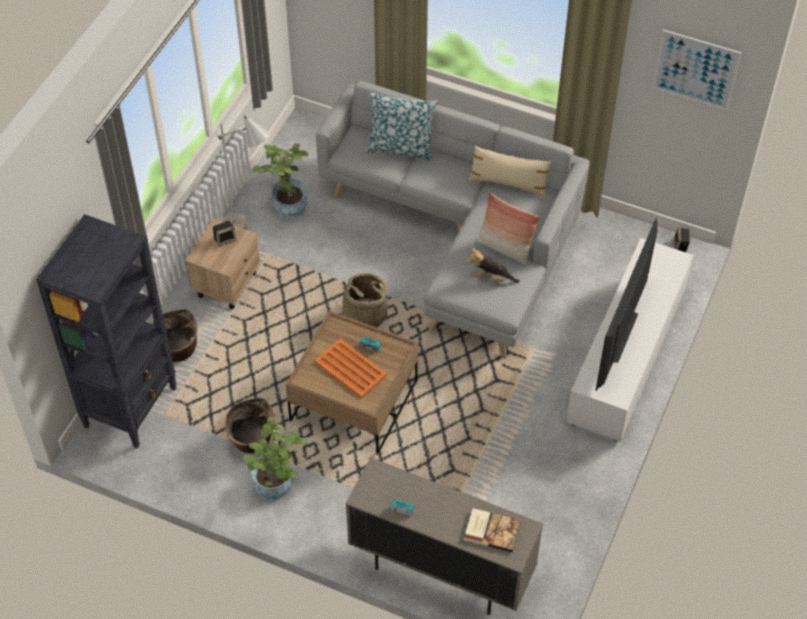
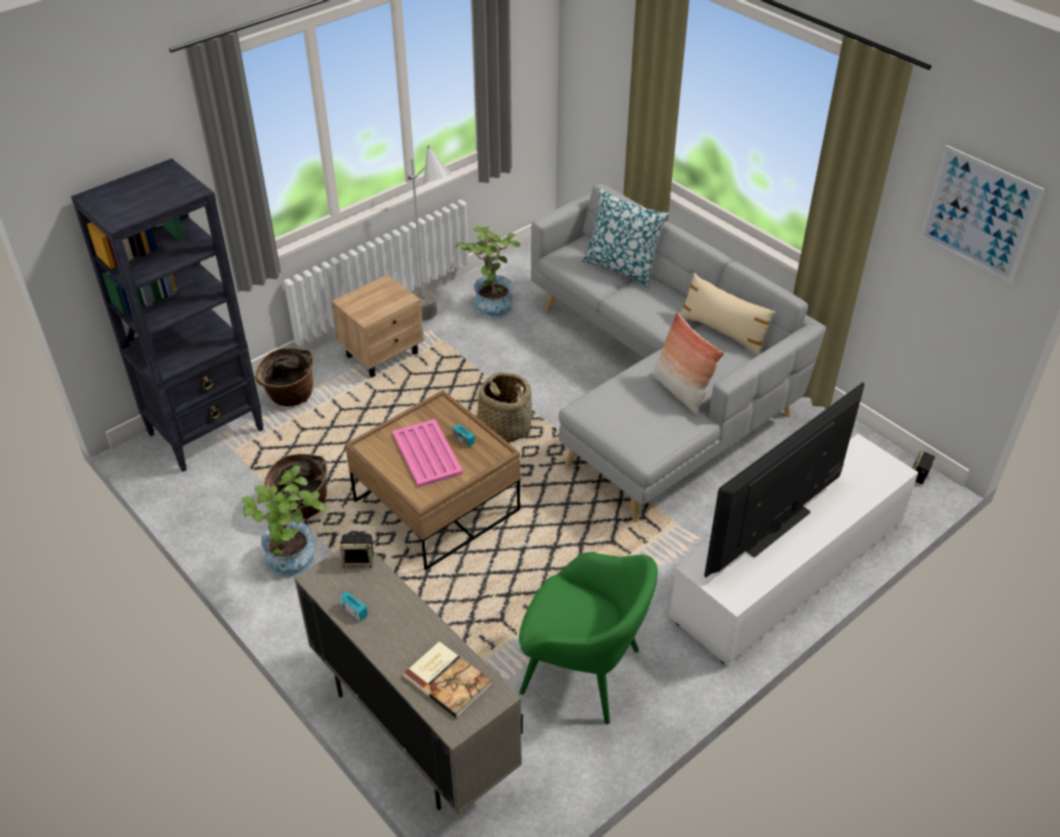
camera: 25 degrees right, 10 degrees down
(225, 239) = (384, 295): speaker -> speaker (359, 560)
(351, 369) = (427, 454): orange tray -> pink tray
(490, 278) = (646, 415): plush toy -> none
(529, 484) = (583, 672): none -> green armchair

